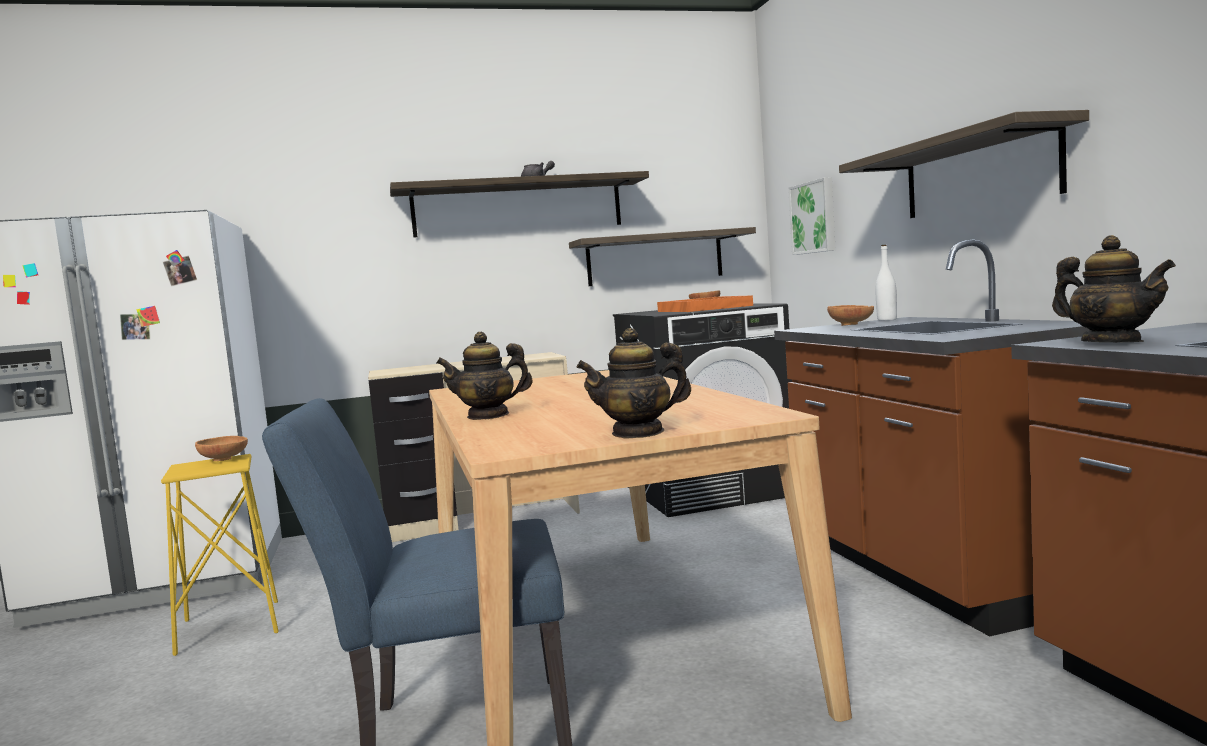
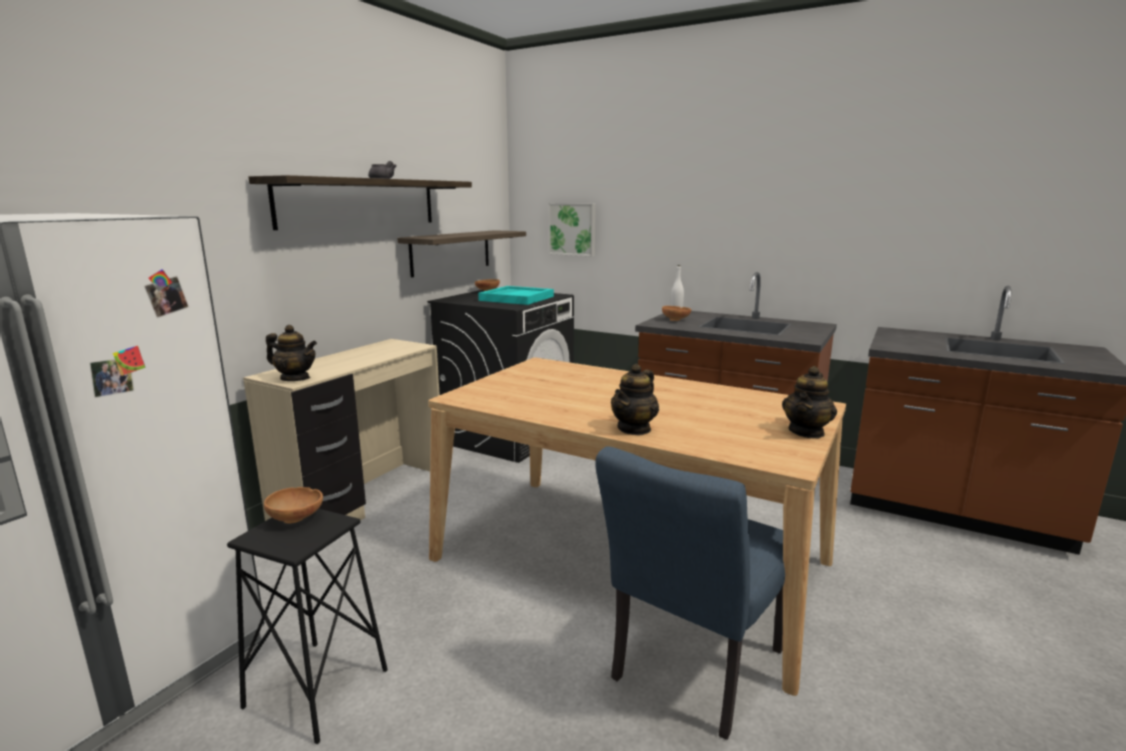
camera: 45 degrees left, 10 degrees up
(229, 627) = (316, 689): yellow stool -> black stool
(704, 308) = (516, 298): orange tray -> turquoise tray
(978, 173) = (738, 227): shelf -> none
(1111, 342) = (911, 348): teapot -> teapot (295, 378)

